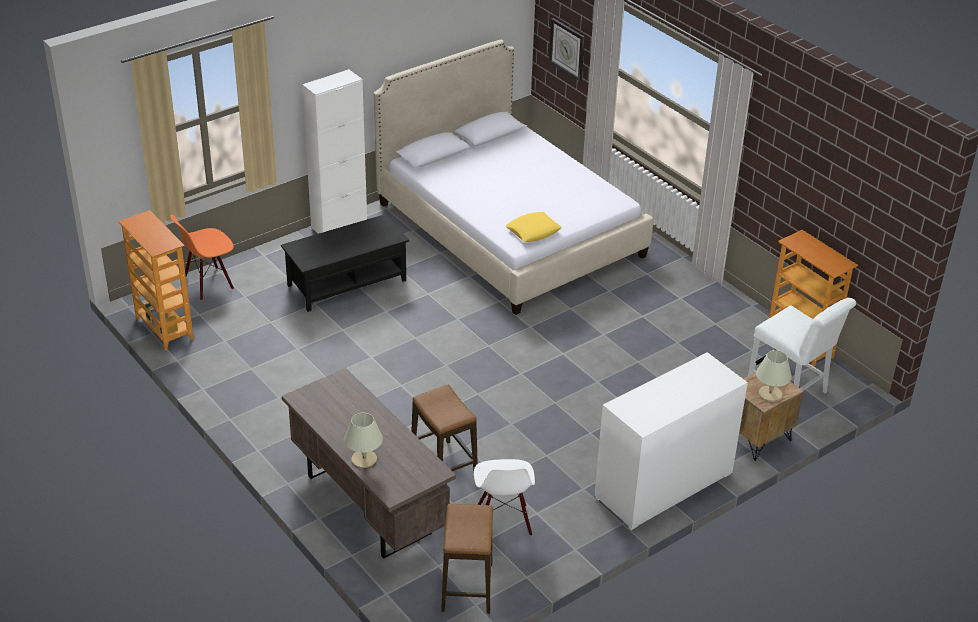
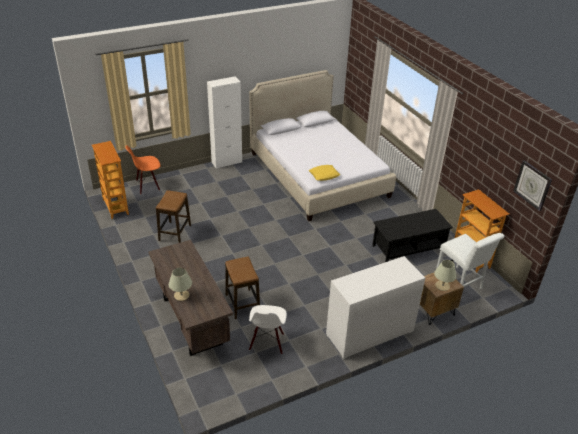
camera: 10 degrees right, 0 degrees up
(347, 283) = (221, 193): black coffee table -> black coffee table (408, 248)
(467, 587) = (234, 381): stool -> stool (175, 233)
(567, 49) = (362, 78): wall clock -> wall clock (532, 185)

